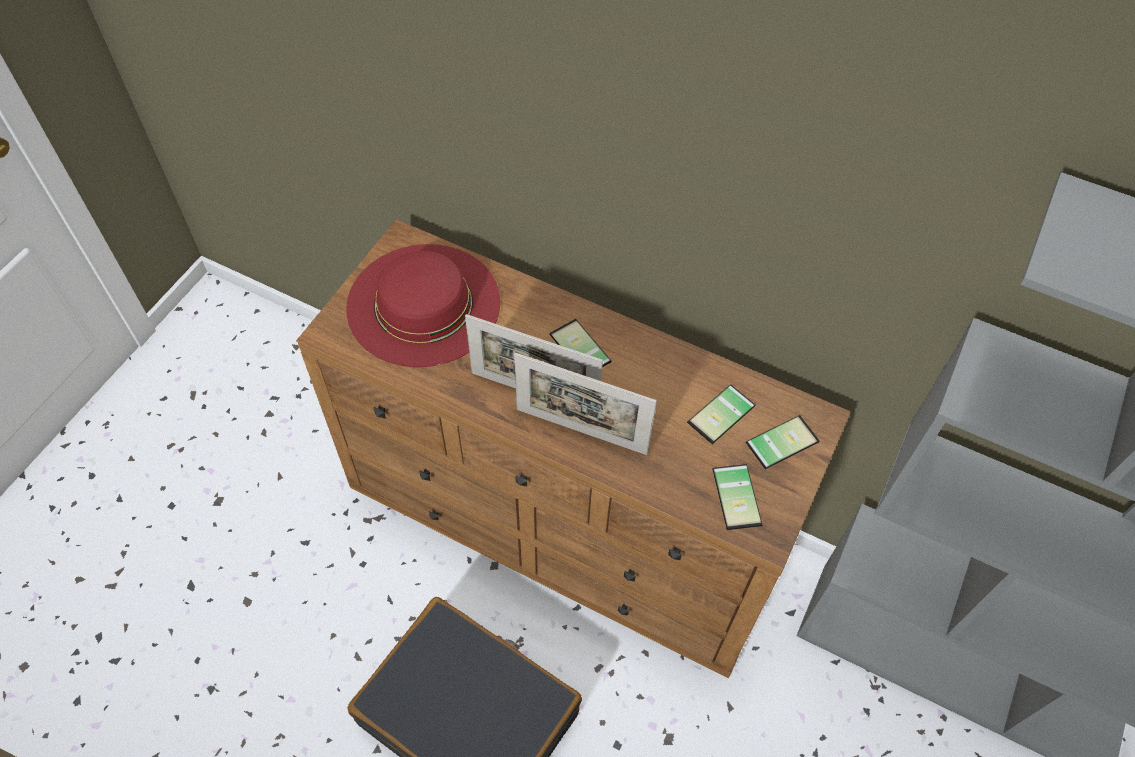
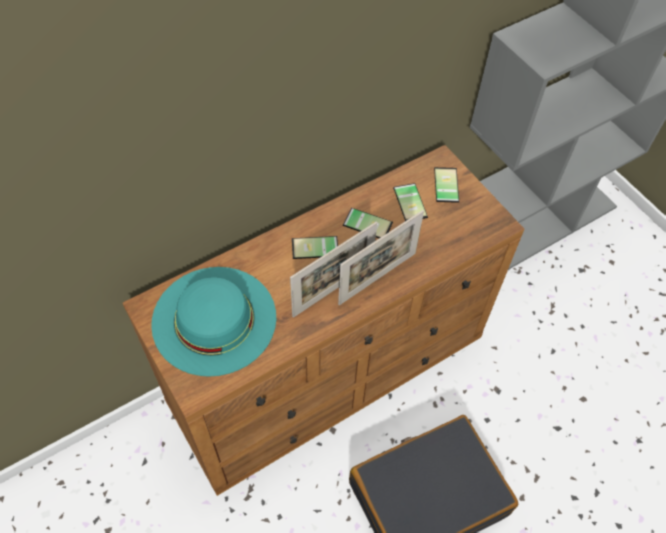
camera: 60 degrees left, 0 degrees up
(423, 303) = (214, 319): red hat -> turquoise hat
(740, 496) = (469, 223): phone -> phone (368, 222)

